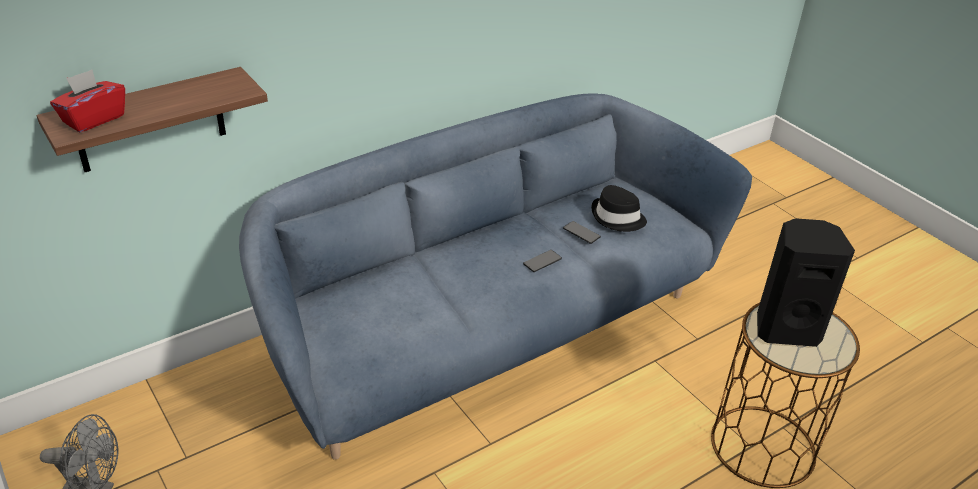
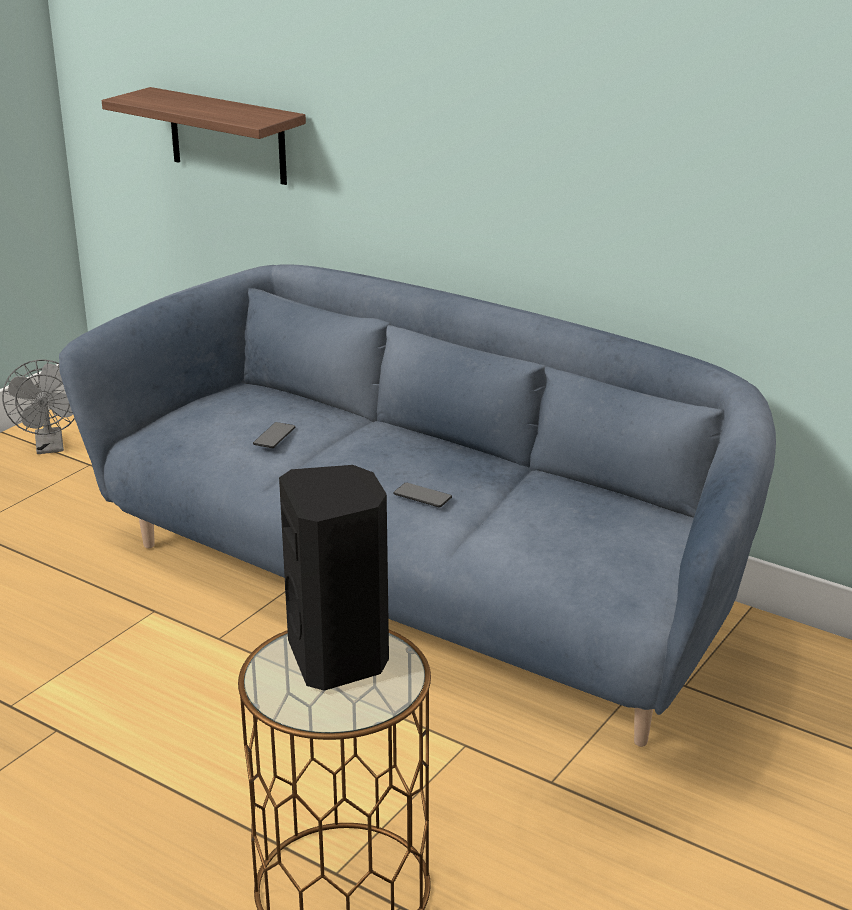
camera: 70 degrees right, 10 degrees down
(93, 119) = (155, 98): red tissue box -> none
(581, 233) = (511, 510): phone -> phone (274, 436)
(617, 218) = (577, 530): black hat -> none

